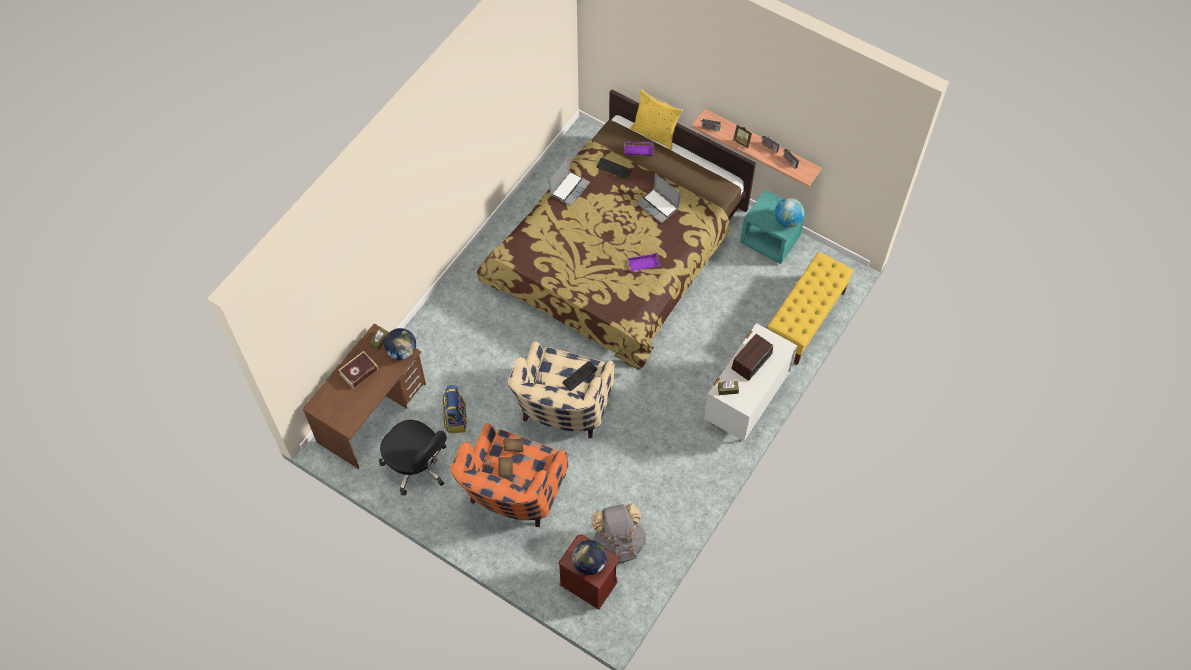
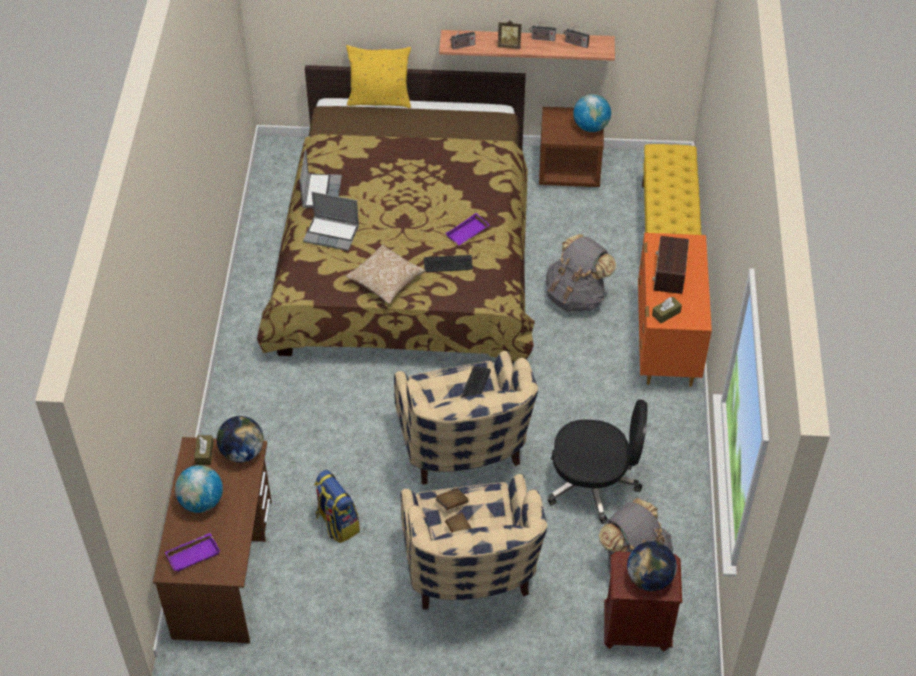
camera: 30 degrees left, 10 degrees down
(359, 372) = (201, 502): book -> globe
(417, 465) = (325, 601): black office chair -> black office chair (593, 484)
(512, 496) = (470, 576): orange armchair -> beige armchair
(568, 274) = (386, 281): none -> pillow
(613, 169) = (359, 151): keyboard -> keyboard (448, 264)
(638, 149) = (373, 121): purple tray -> purple tray (193, 553)
(658, 206) = (440, 167): laptop -> laptop (332, 234)
(709, 338) = (576, 296): none -> grey backpack
(745, 403) = (666, 345): white dresser -> orange dresser
(770, 240) = (569, 170): turquoise nightstand -> brown nightstand

